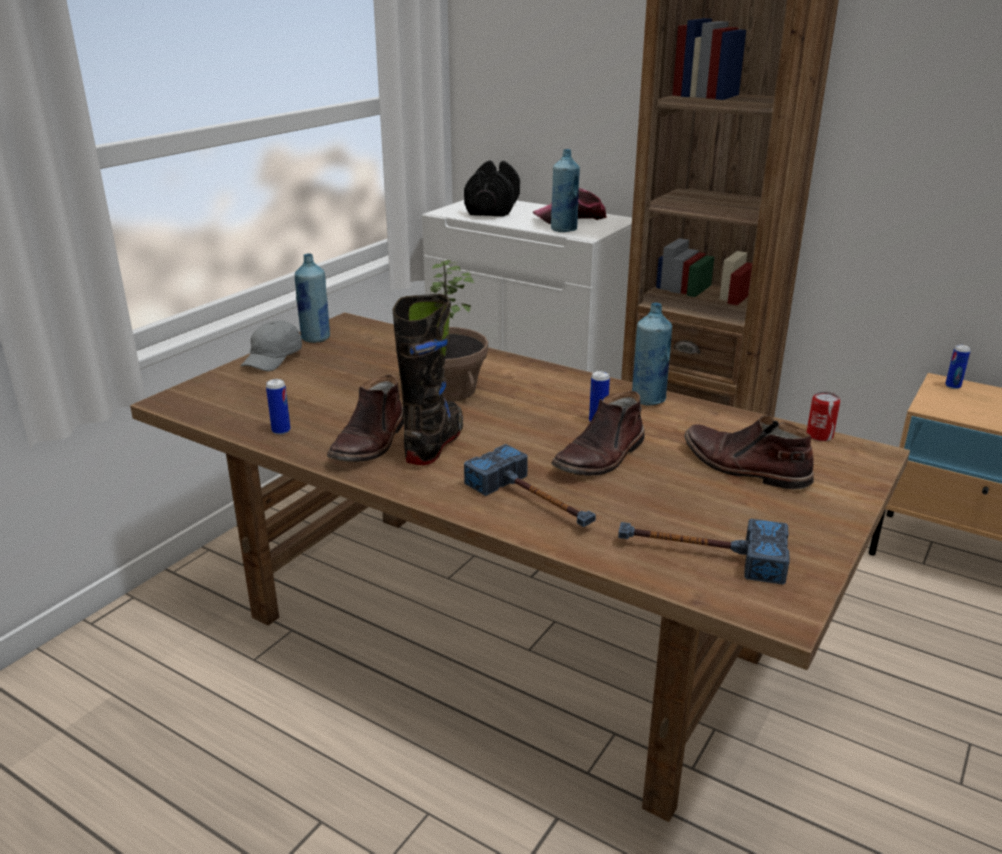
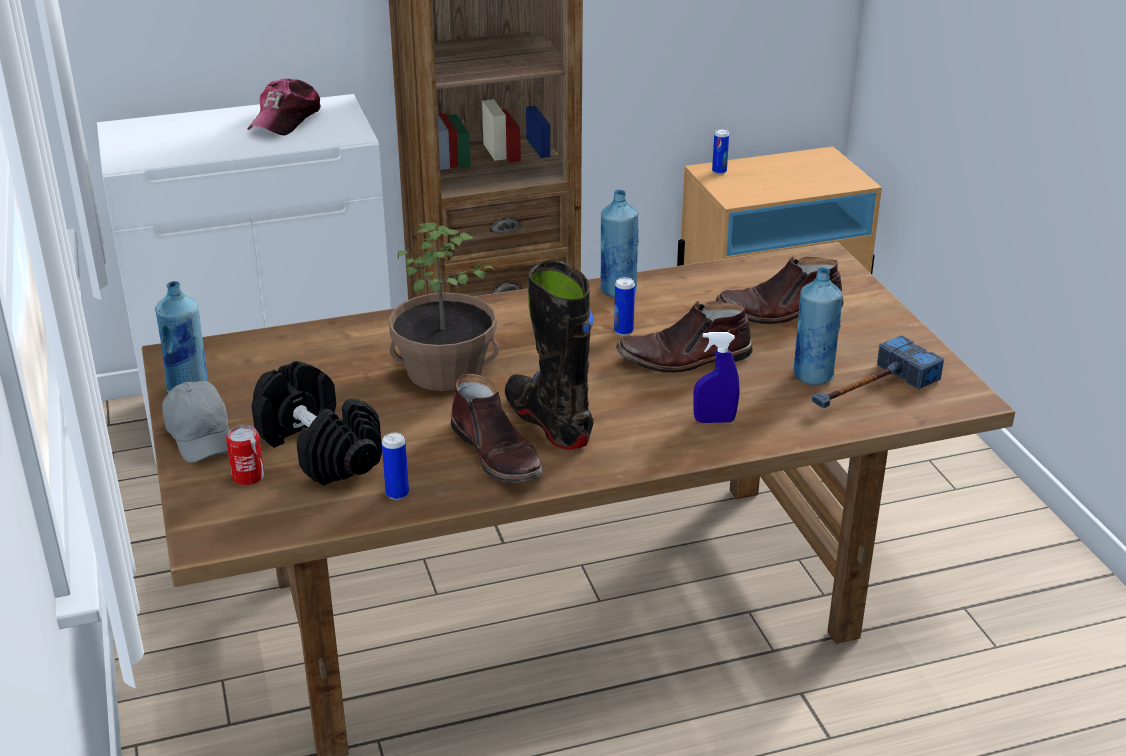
camera: 50 degrees left, 5 degrees up
(493, 208) = (168, 137): black dumbbell -> black dumbbell (320, 449)
(534, 502) = (714, 420): hammer -> blue spray bottle
(564, 230) = (315, 137): blue bottle -> blue bottle (812, 376)
(601, 457) = (684, 359): brown boot -> brown boot turned 90 degrees clockwise
(819, 435) = (775, 259): can -> can (248, 477)

